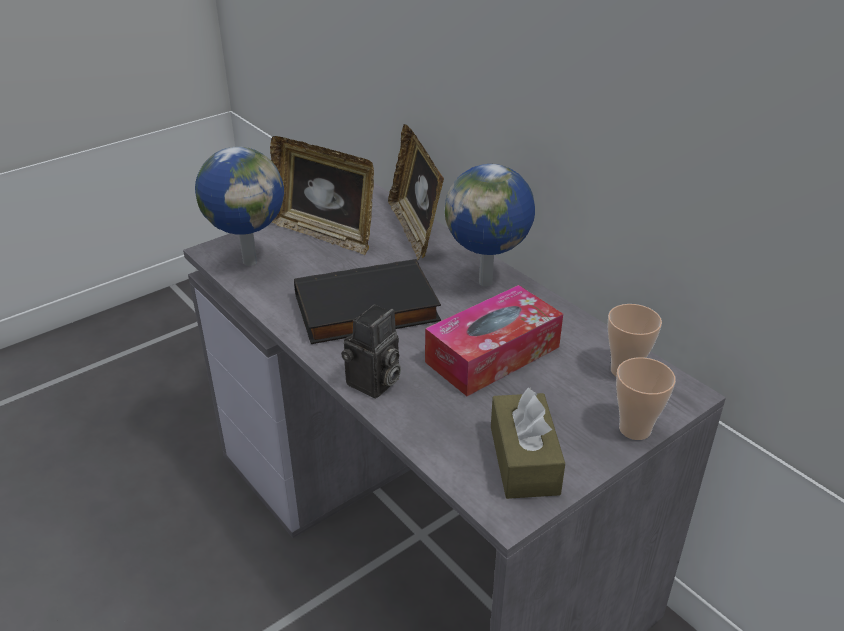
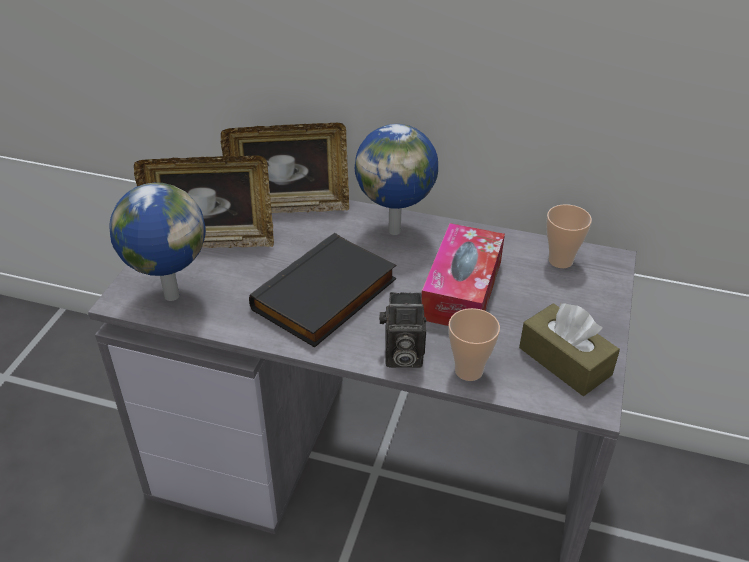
camera: 35 degrees left, 5 degrees up
(373, 384) = (401, 357): camera -> camera turned 90 degrees clockwise
(415, 230) = (289, 206): picture frame -> picture frame turned 45 degrees counterclockwise
(635, 429) = (608, 302): cup -> cup (468, 370)

